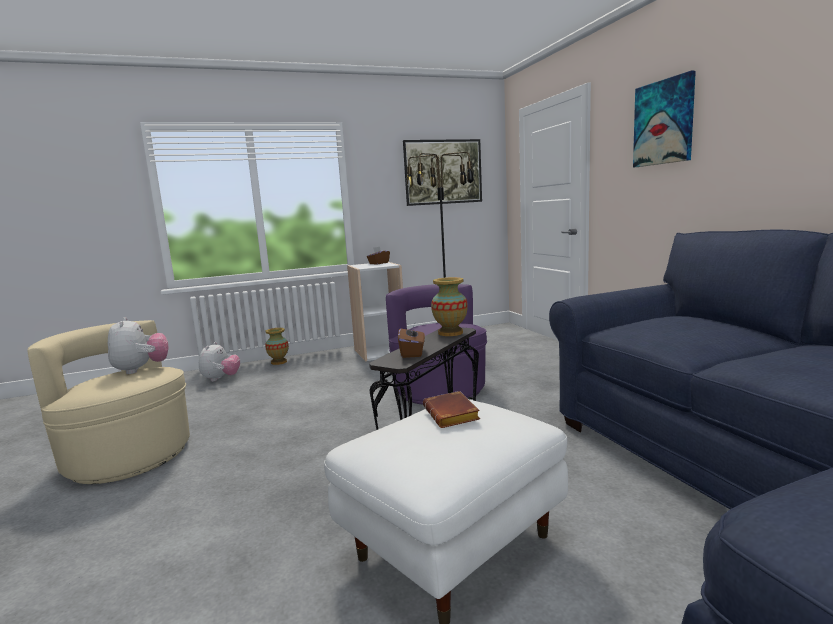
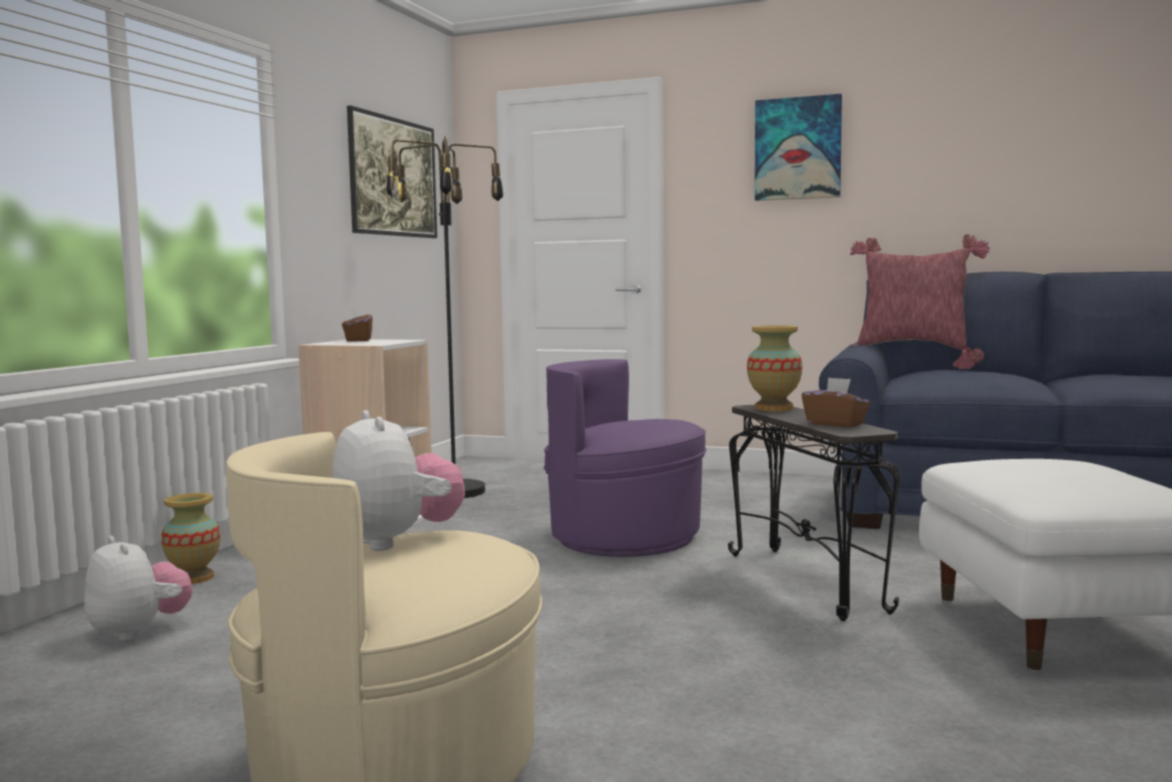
camera: 50 degrees left, 5 degrees down
(141, 370) = (396, 542): plush toy -> plush toy turned 45 degrees clockwise
(453, 415) = (1021, 465): brown book -> none
(686, 310) = (912, 366): none -> red pillow

